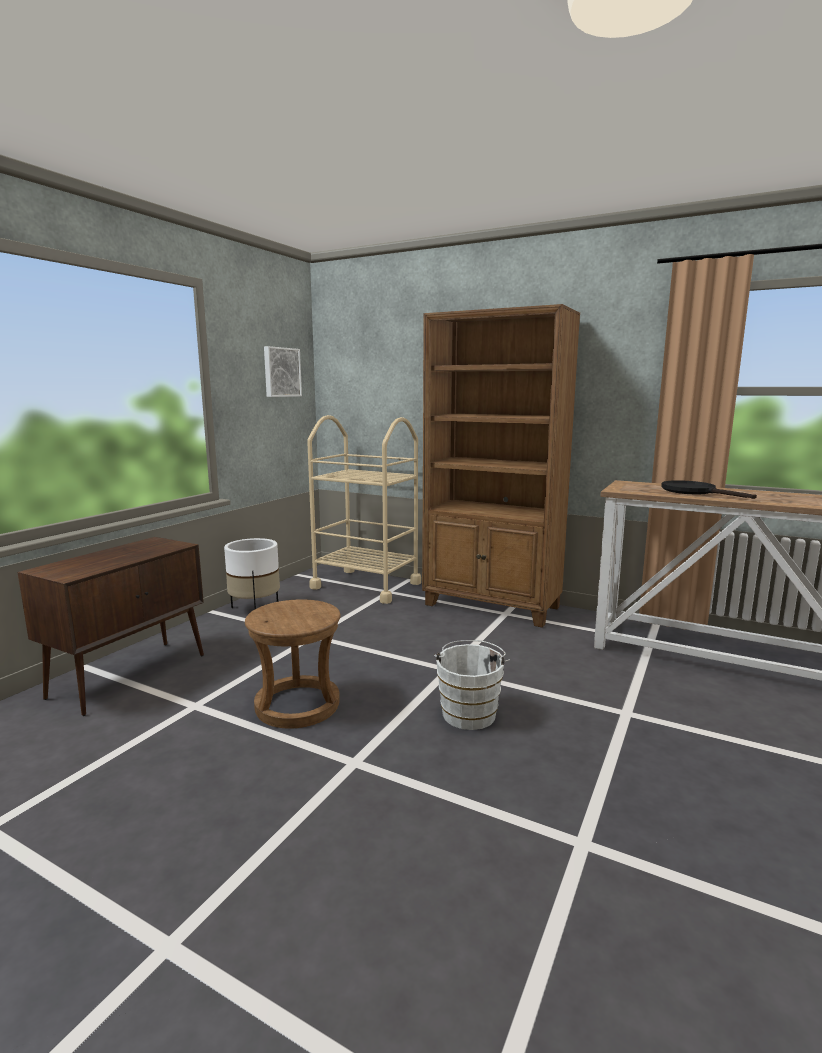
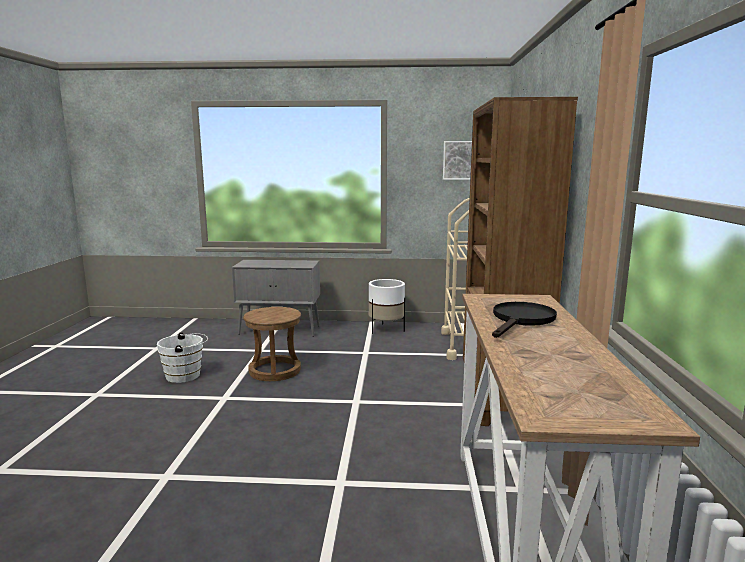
camera: 65 degrees right, 0 degrees up
(131, 675) = (280, 330): brown cabinet -> grey cabinet
(470, 712) = (298, 419): white bucket -> white bucket (186, 375)

